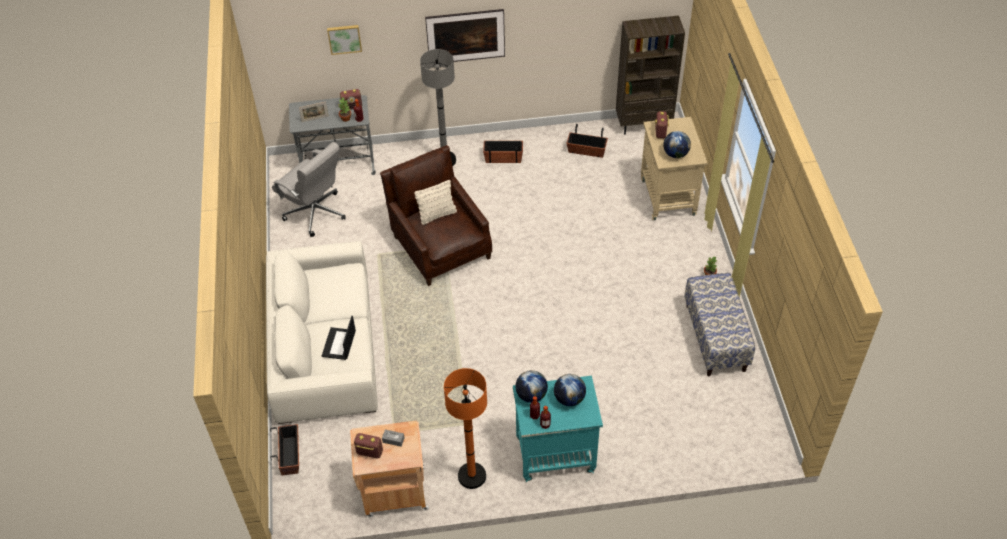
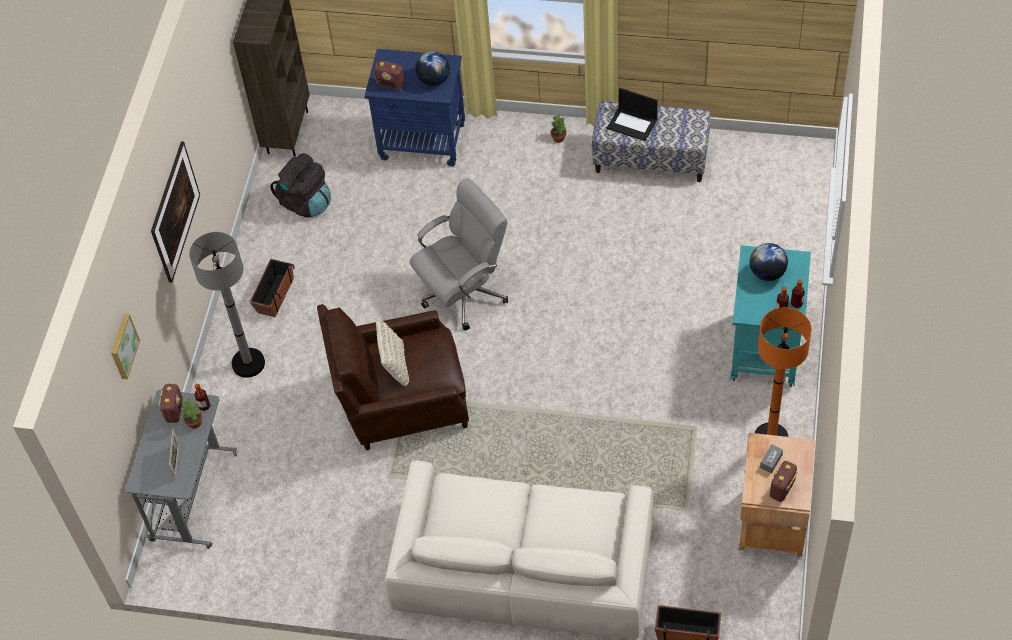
camera: 70 degrees left, 5 degrees up
(315, 212) = (276, 541): grey office chair -> grey office chair (464, 293)
(339, 344) = (574, 517): laptop -> laptop (633, 124)
(531, 395) = (752, 307): globe -> none
(586, 151) = (305, 202): planter -> black backpack
(667, 198) = (423, 143): beige cart -> blue cart

